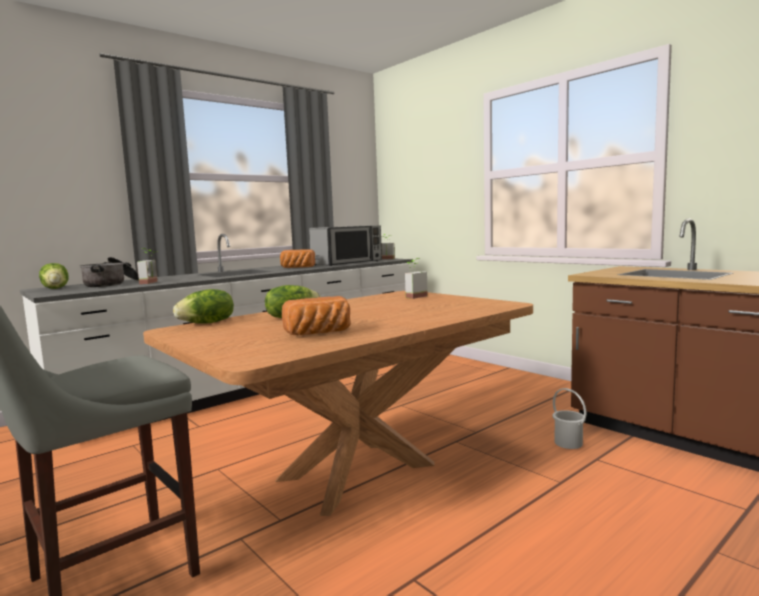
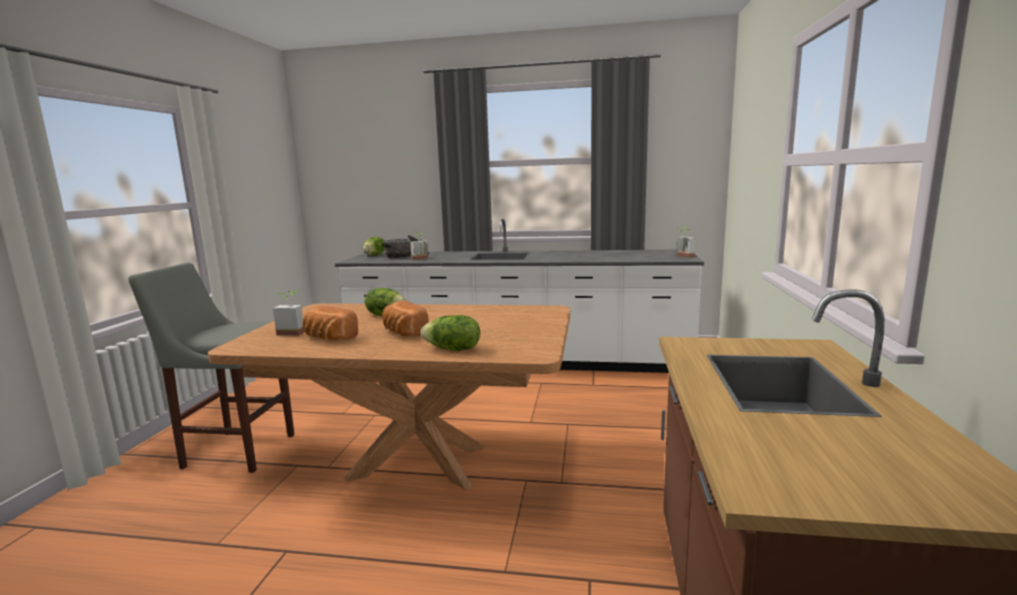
camera: 50 degrees right, 5 degrees up
(207, 323) = (346, 306): lettuce -> lettuce (453, 349)
(297, 268) = (558, 257): bread -> bread (403, 333)
(347, 263) = (623, 257): microwave -> none
(413, 296) = (531, 317): potted plant -> potted plant (293, 332)
(568, 443) = (609, 546): white bucket -> none

